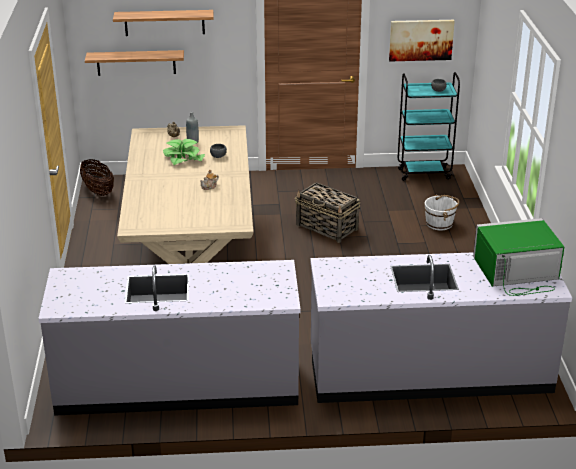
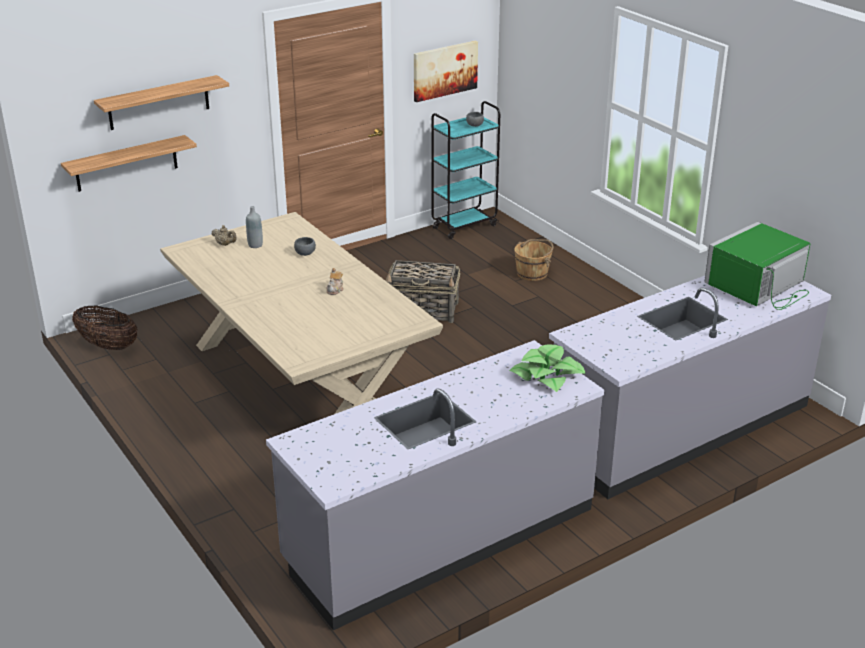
camera: 30 degrees left, 0 degrees up
(183, 158) = (266, 266): potted plant -> potted plant (547, 376)
(440, 223) = (532, 273): white bucket -> brown bucket

